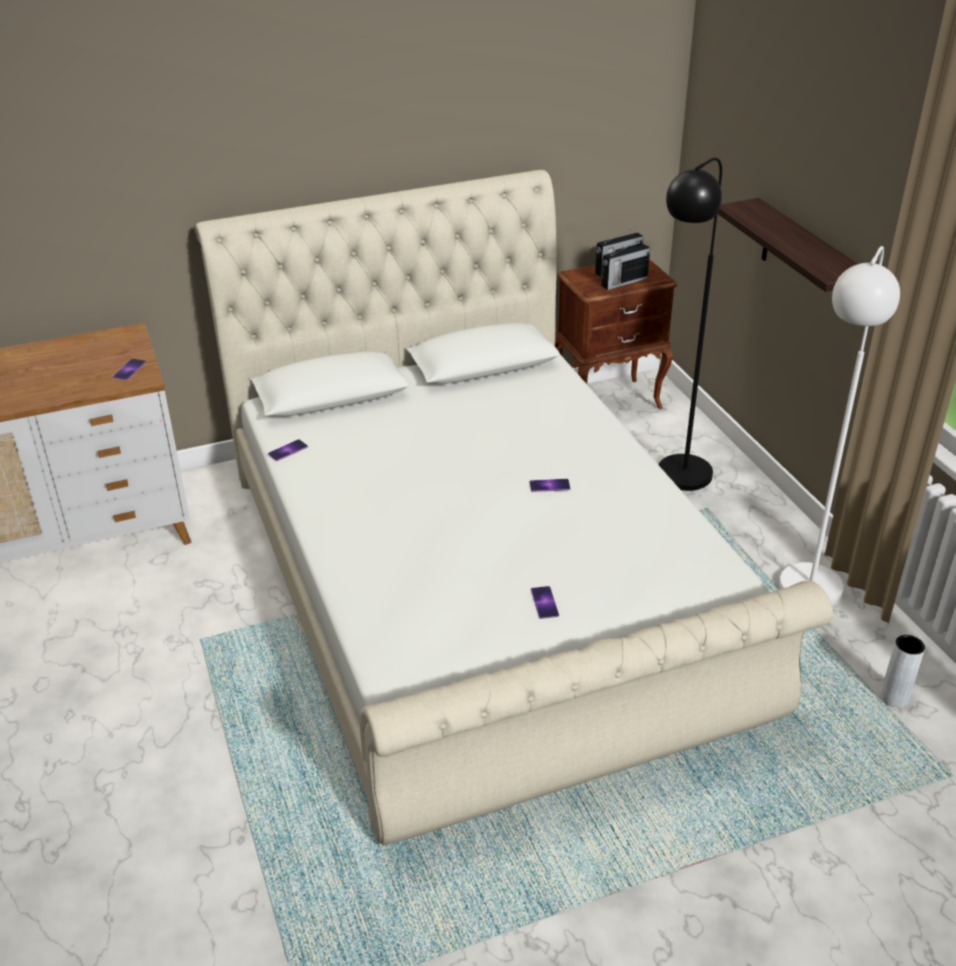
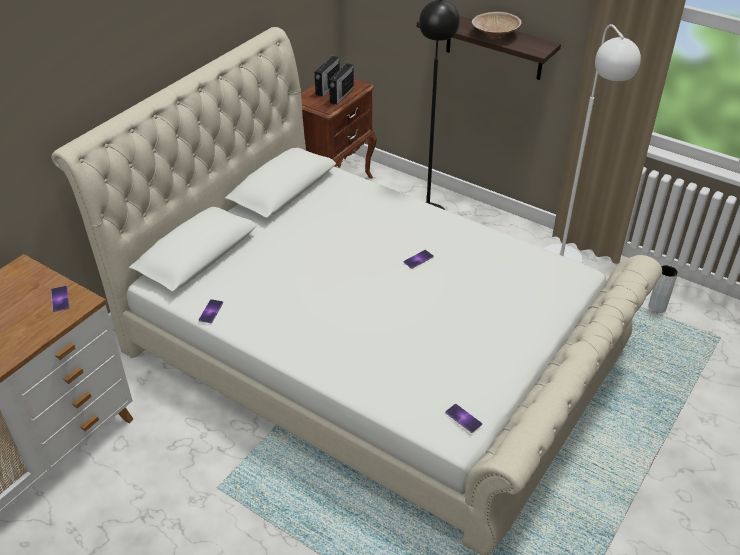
camera: 35 degrees left, 5 degrees up
(544, 602) = (496, 340): phone -> phone (463, 418)
(795, 242) = (494, 34): none -> beige bowl

